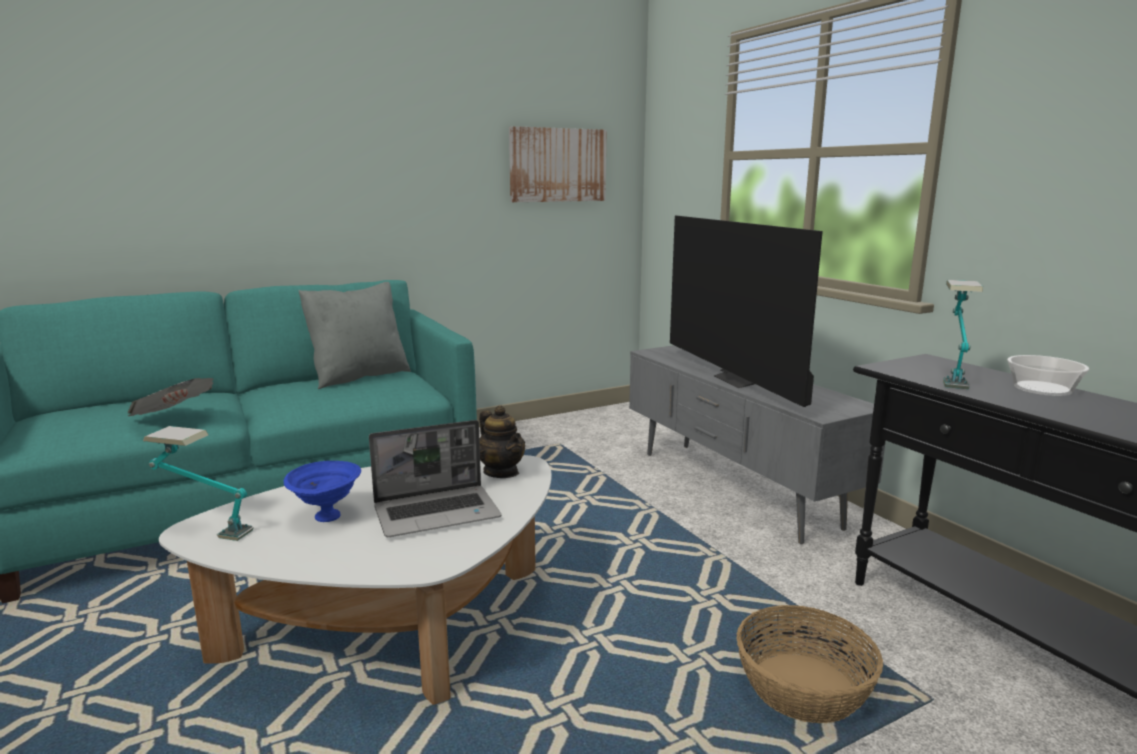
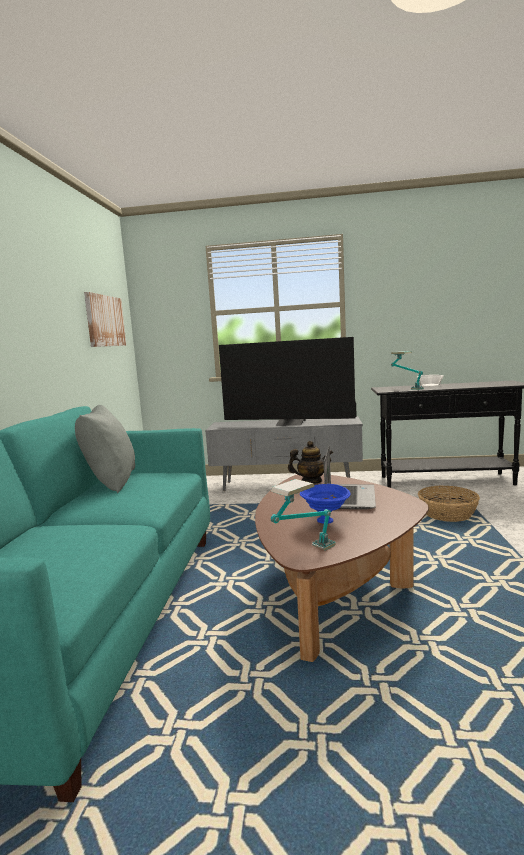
camera: 55 degrees left, 5 degrees down
(174, 418) = (102, 536): newspaper -> none
(396, 630) = (333, 588): white coffee table -> brown coffee table

